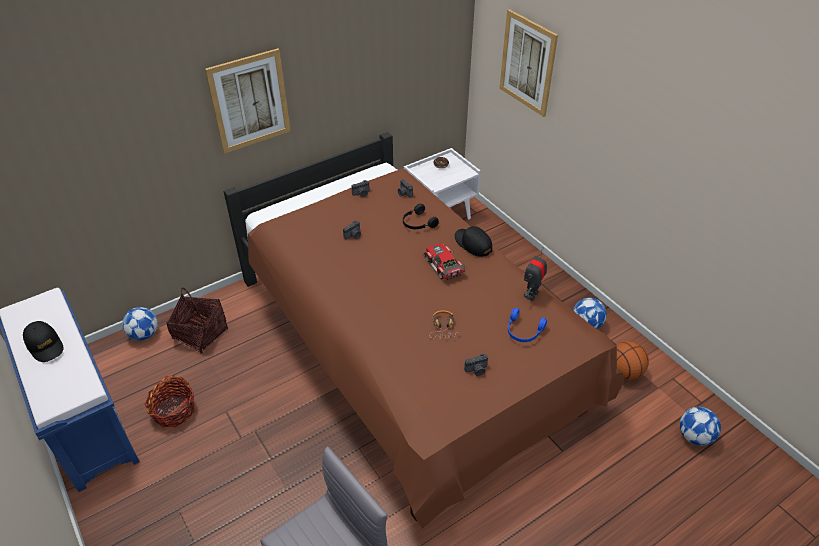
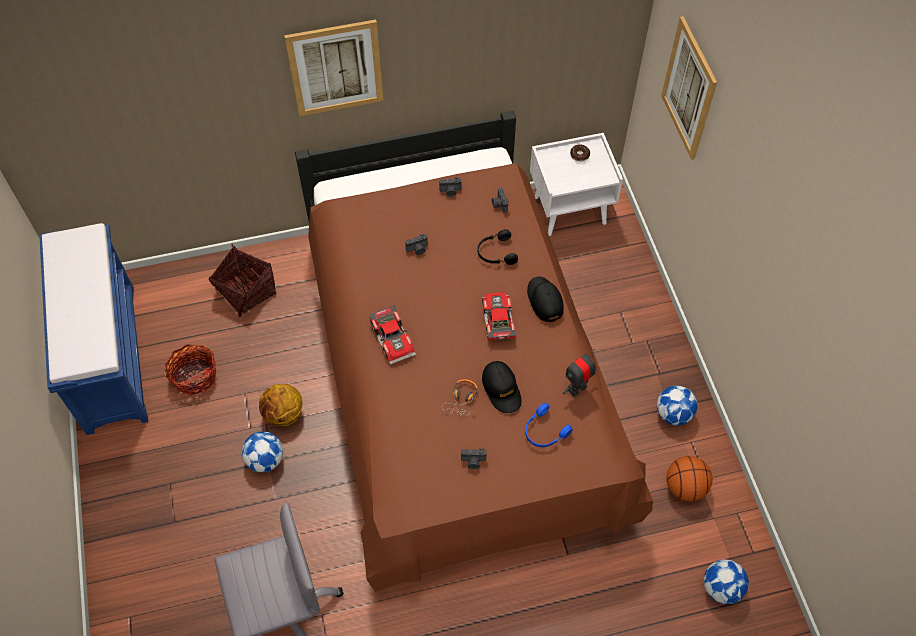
camera: 20 degrees right, 15 degrees up
(45, 345) = (75, 292): black cap -> black cap (501, 389)
(144, 334) = (190, 274): football -> football (265, 460)
(268, 418) = (283, 414): none -> basketball
(363, 300) = (394, 338): none -> toy car

